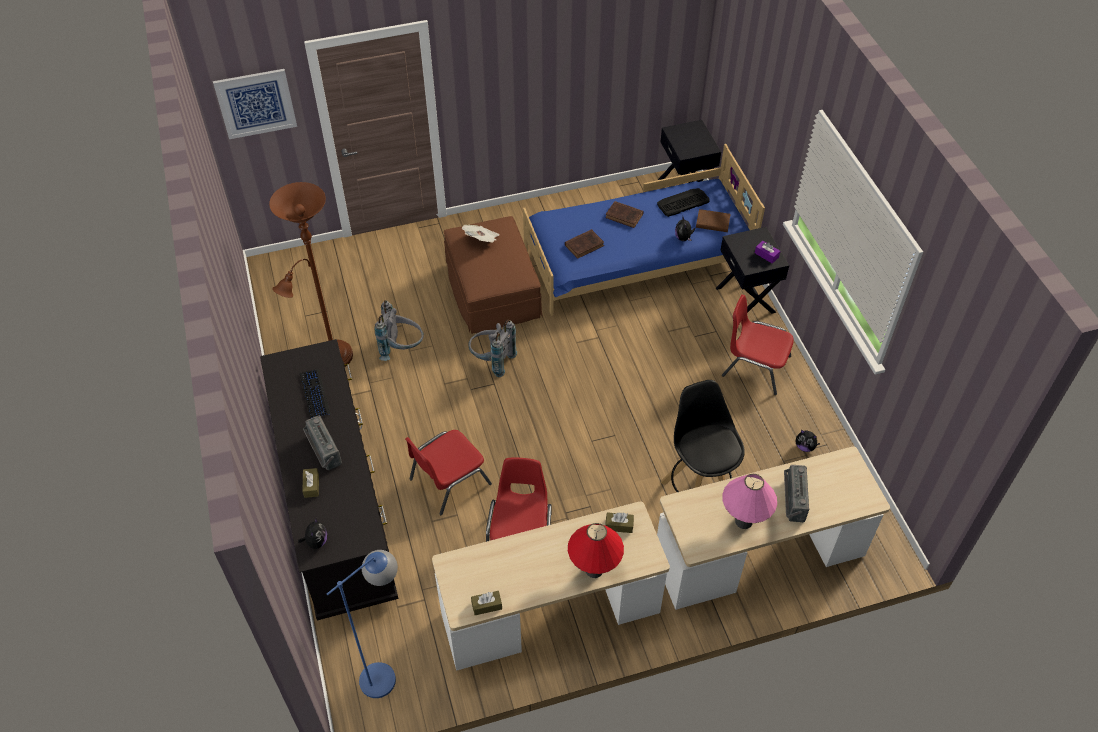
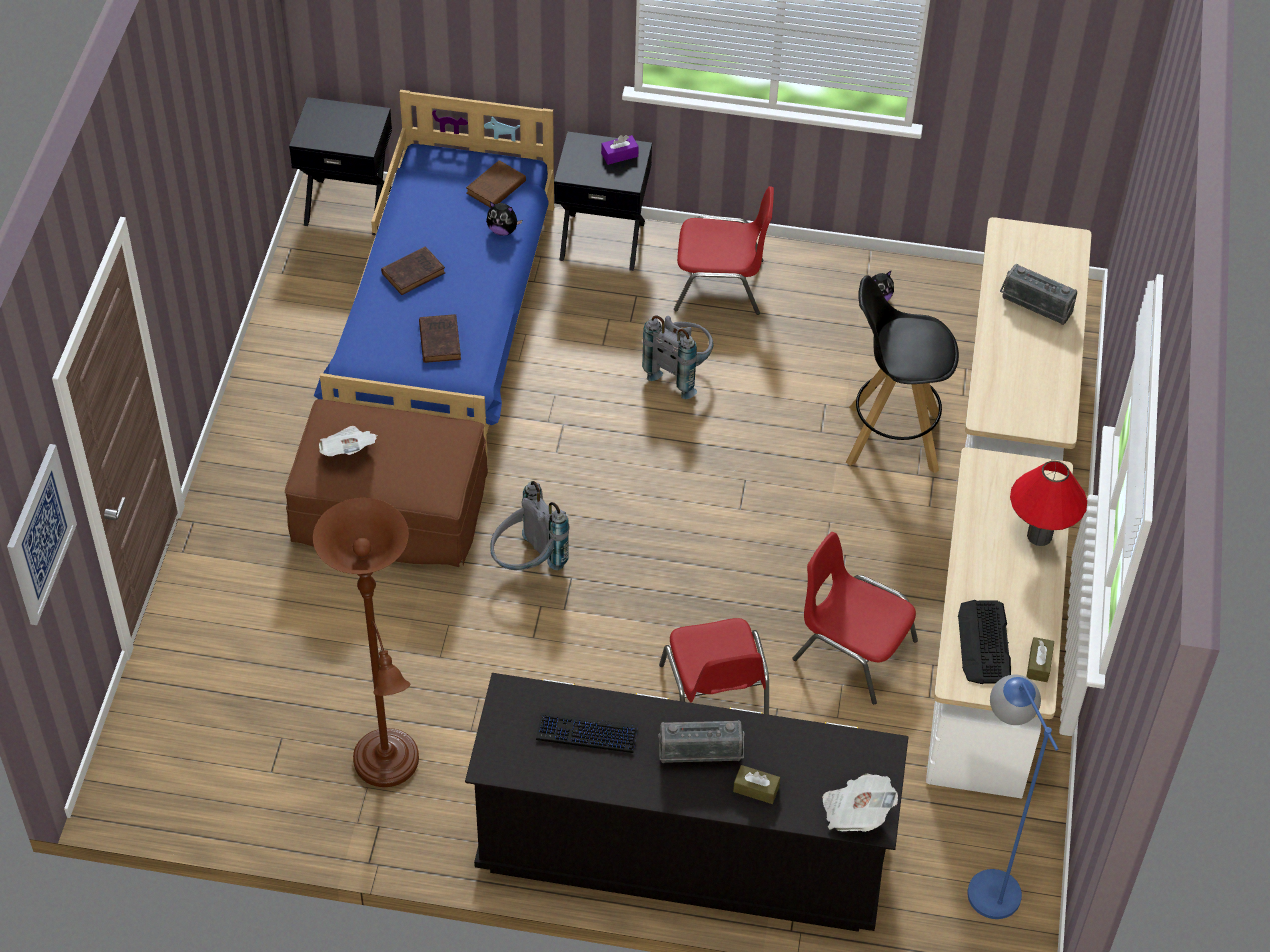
camera: 65 degrees left, 0 degrees up
(316, 542) = (856, 812): plush toy -> newspaper
(402, 349) = (430, 665): grey backpack -> grey backpack (679, 372)
(619, 525) = (987, 485): brown tissue box -> none
(682, 202) = (434, 200): keyboard -> keyboard (984, 643)
(743, 521) = (1042, 365): pink table lamp -> none
(755, 366) = (720, 285): red chair -> red chair turned 135 degrees counterclockwise

